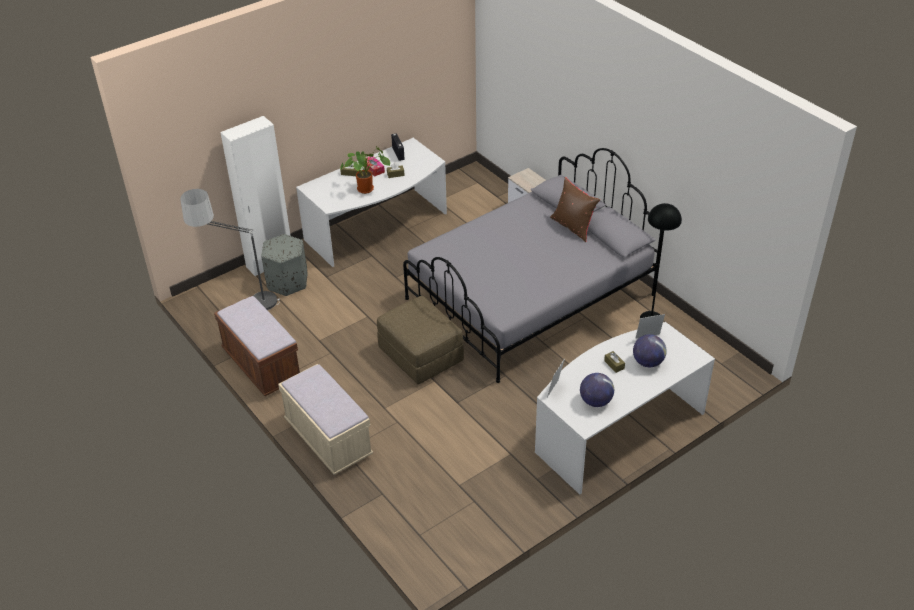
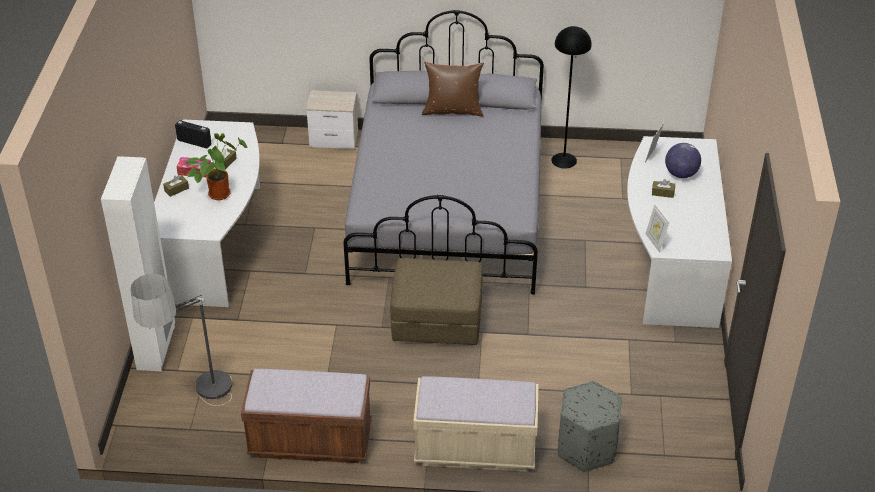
camera: 50 degrees left, 0 degrees up
(287, 282) = (206, 352): grey ottoman -> grey ottoman (586, 448)
(595, 401) = (694, 228): globe -> none

